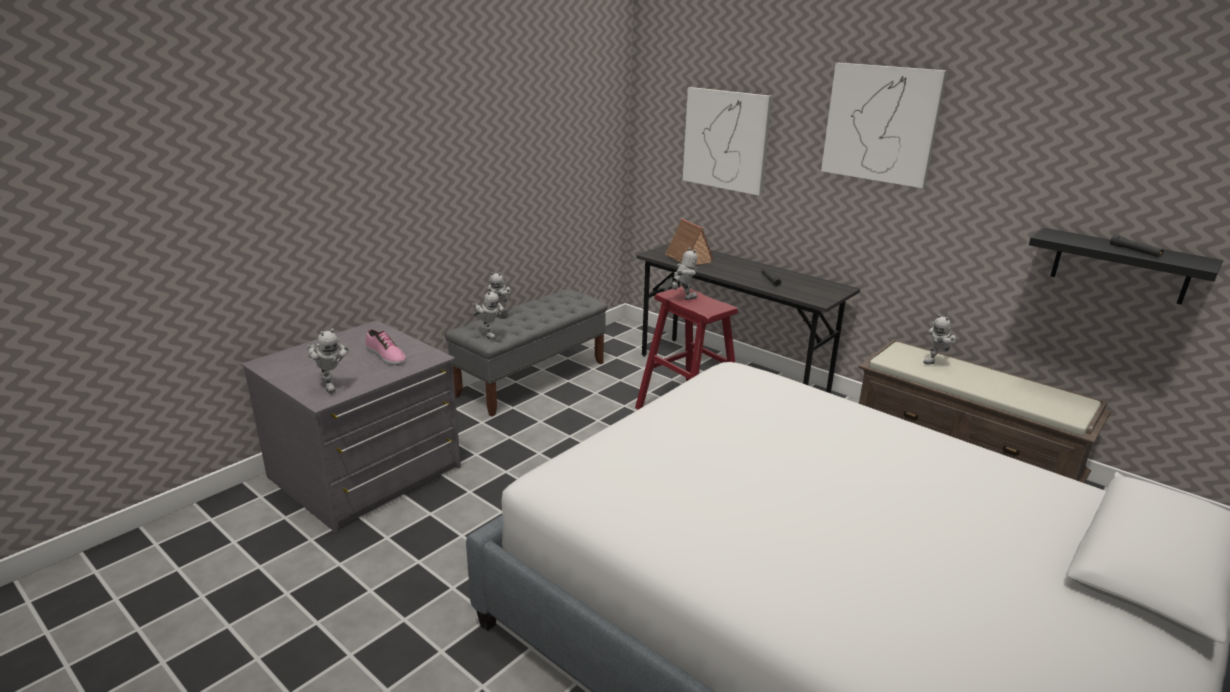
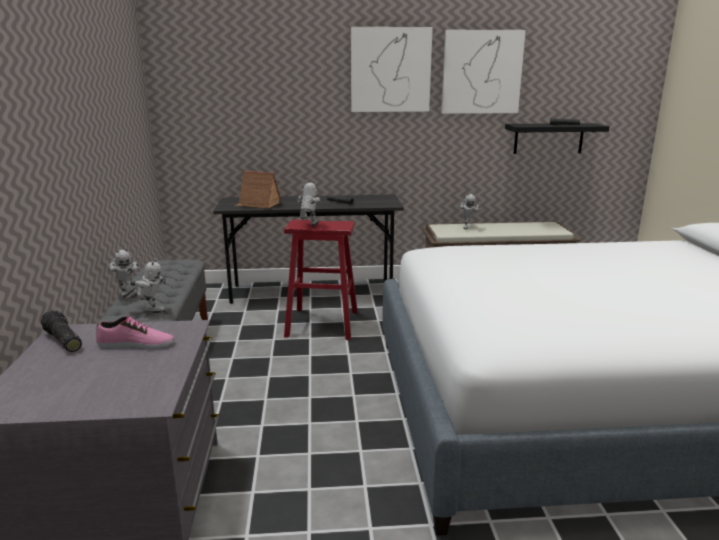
camera: 45 degrees left, 5 degrees down
(331, 385) = (133, 389): toy robot -> none
(361, 334) = (62, 341): none -> flashlight
(726, 140) = (259, 100): picture -> picture (481, 72)

